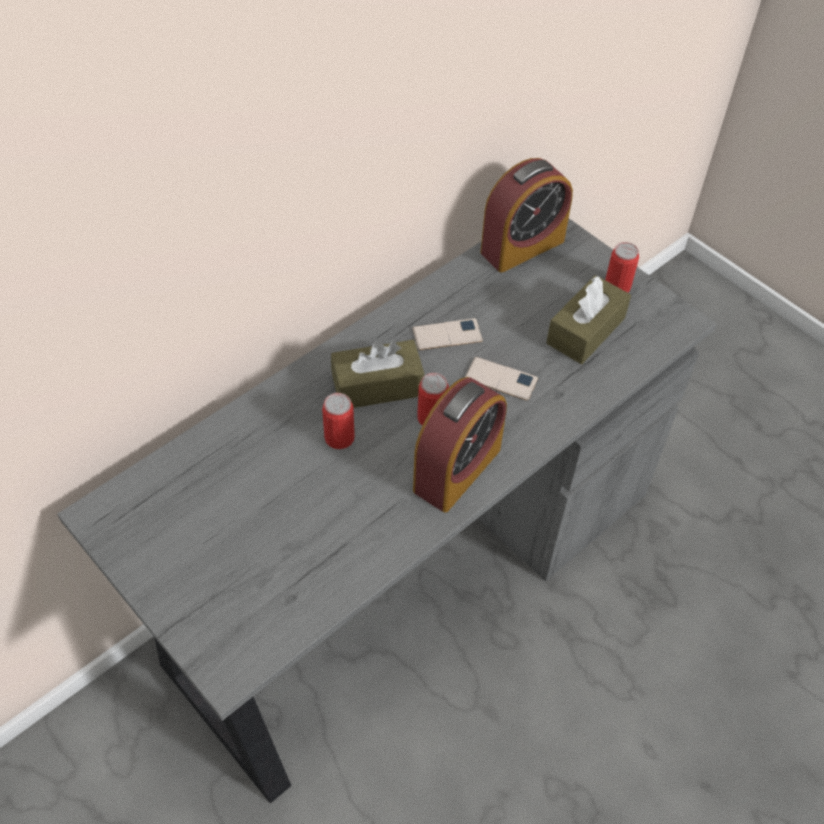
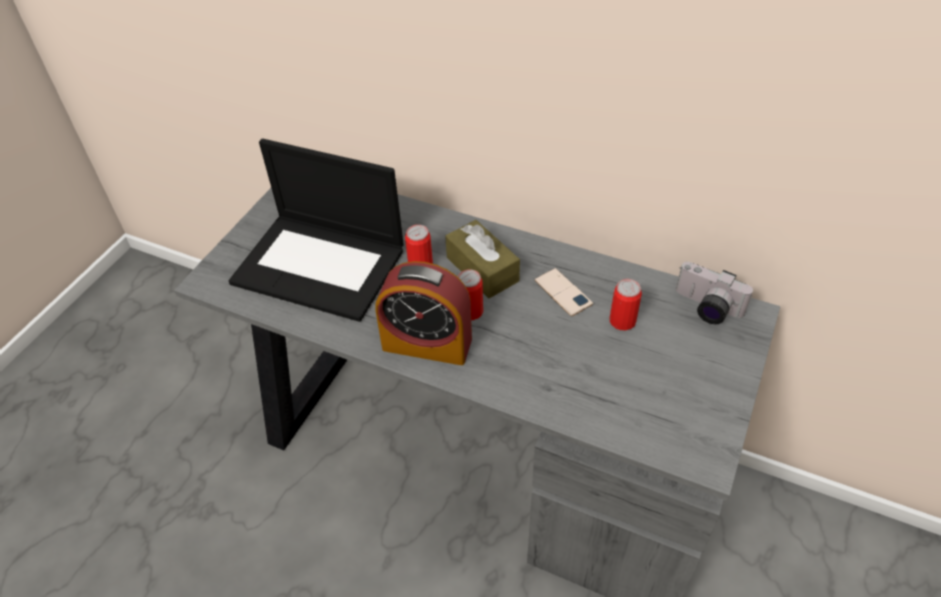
camera: 70 degrees right, 5 degrees down
(279, 533) = (321, 265): none -> laptop
(501, 379) = (538, 342): phone -> none
(522, 246) = (705, 308): alarm clock -> camera
(585, 331) = (636, 385): brown tissue box -> none
(617, 286) = (712, 394): can -> can (622, 321)

